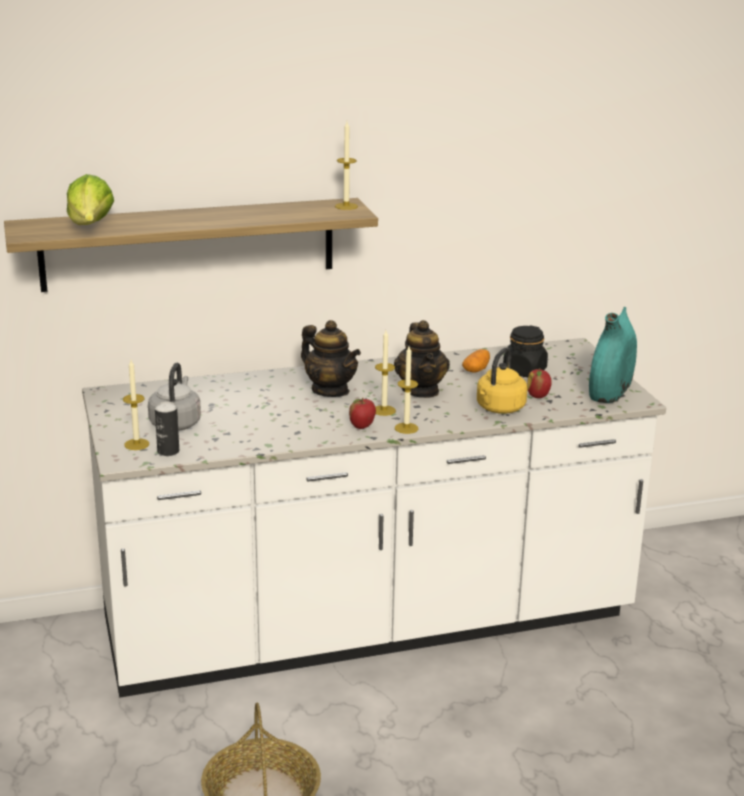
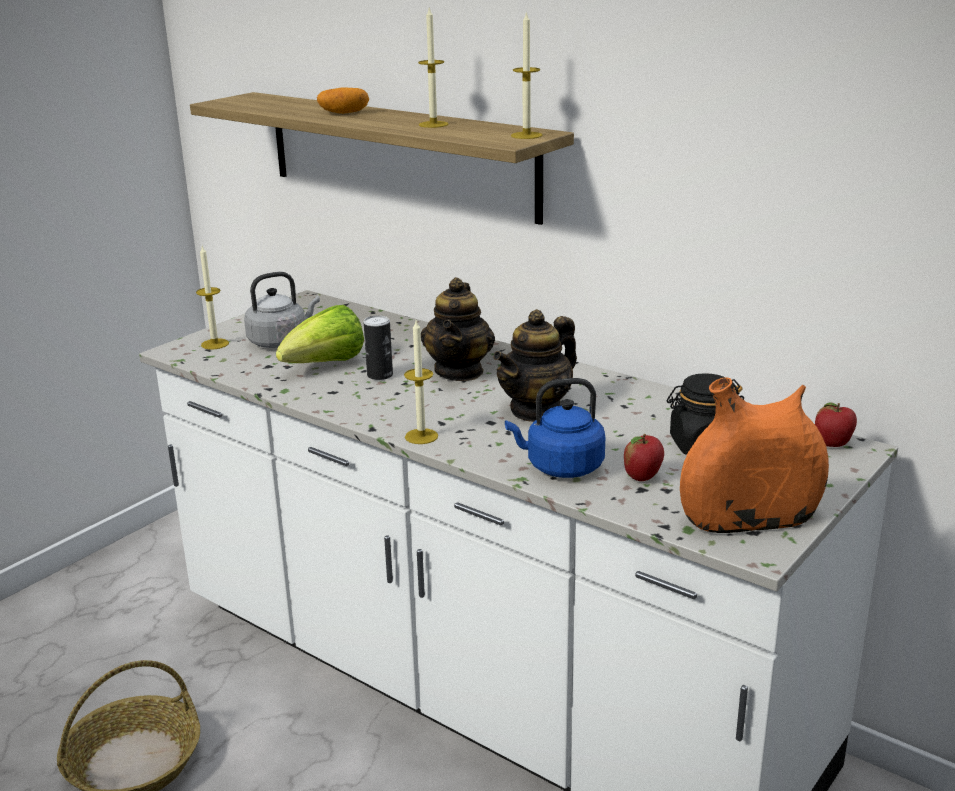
camera: 55 degrees right, 0 degrees up
(90, 227) = (277, 106): lettuce -> lettuce (325, 365)
(168, 451) = (215, 359): can -> can (380, 375)
(362, 427) = (391, 415): apple -> apple (832, 445)
(384, 410) = (450, 411): candle -> candle (433, 124)
(476, 370) = (651, 418): potato -> potato (344, 113)
(499, 409) = (560, 467): yellow kettle -> blue kettle
(610, 391) = (750, 520): turquoise vase -> orange vase

